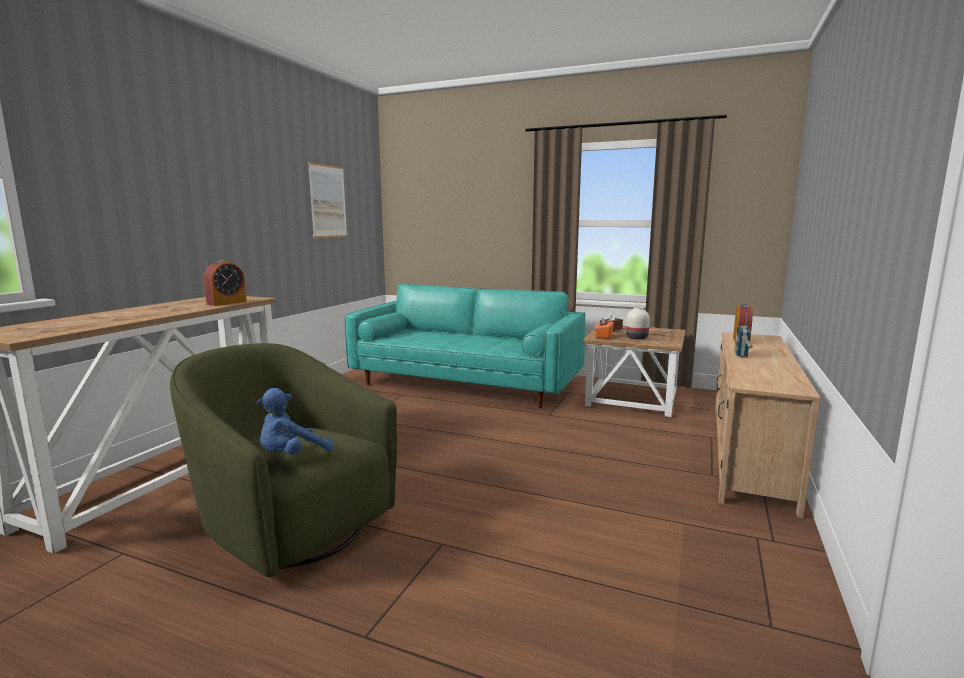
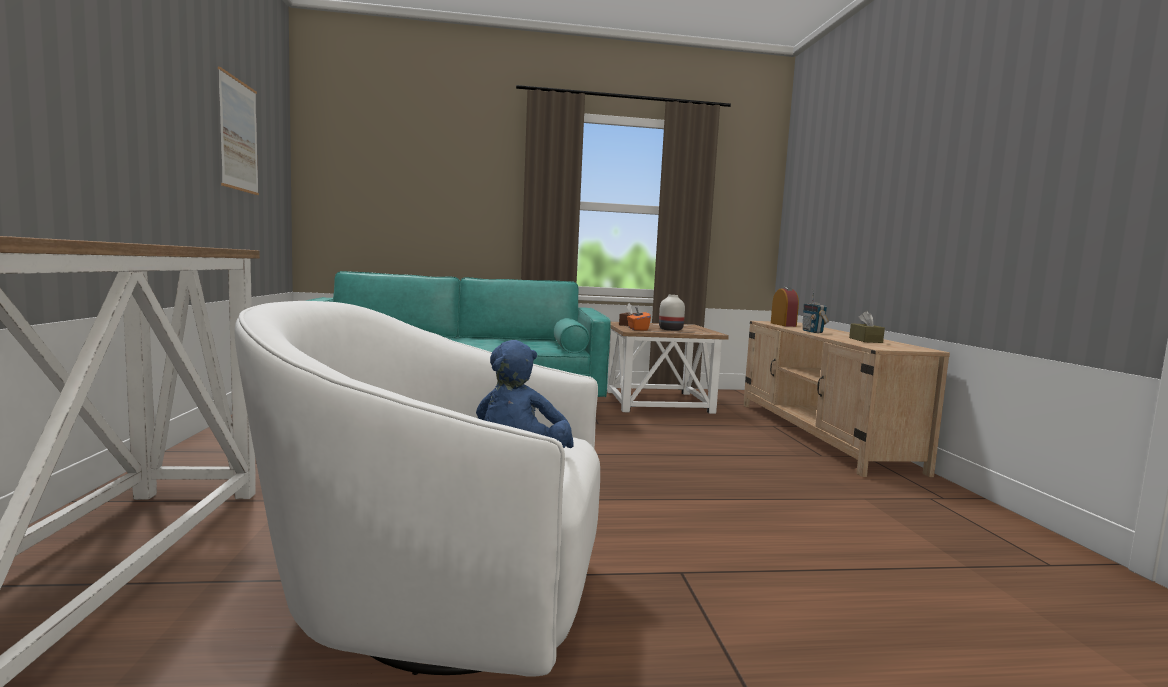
camera: 30 degrees left, 5 degrees down
(227, 303) = (192, 246): alarm clock -> none
(290, 524) = (436, 602): green armchair -> white armchair
(766, 371) = (865, 340): none -> brown tissue box

